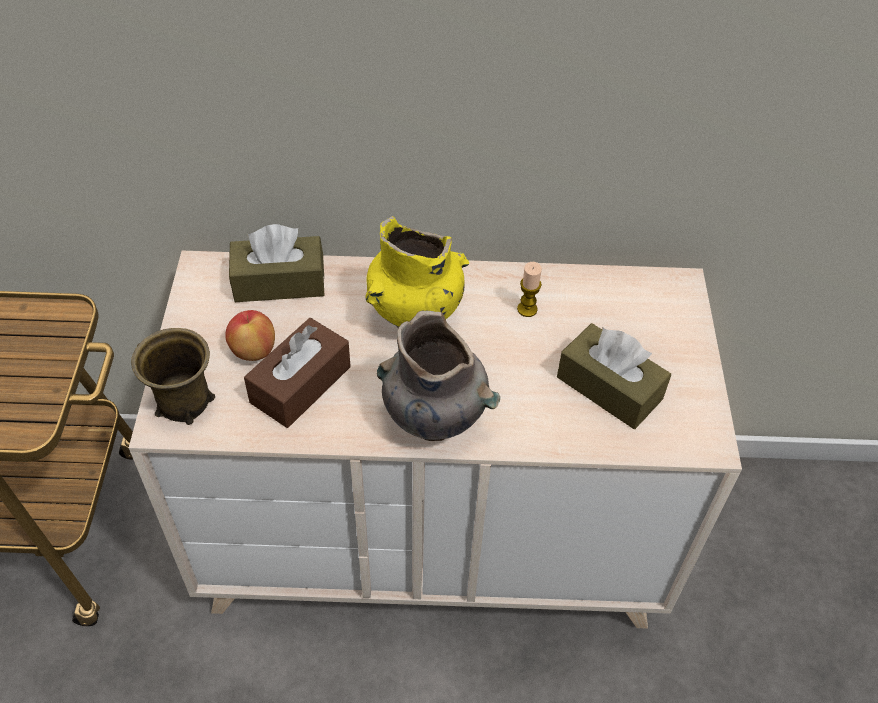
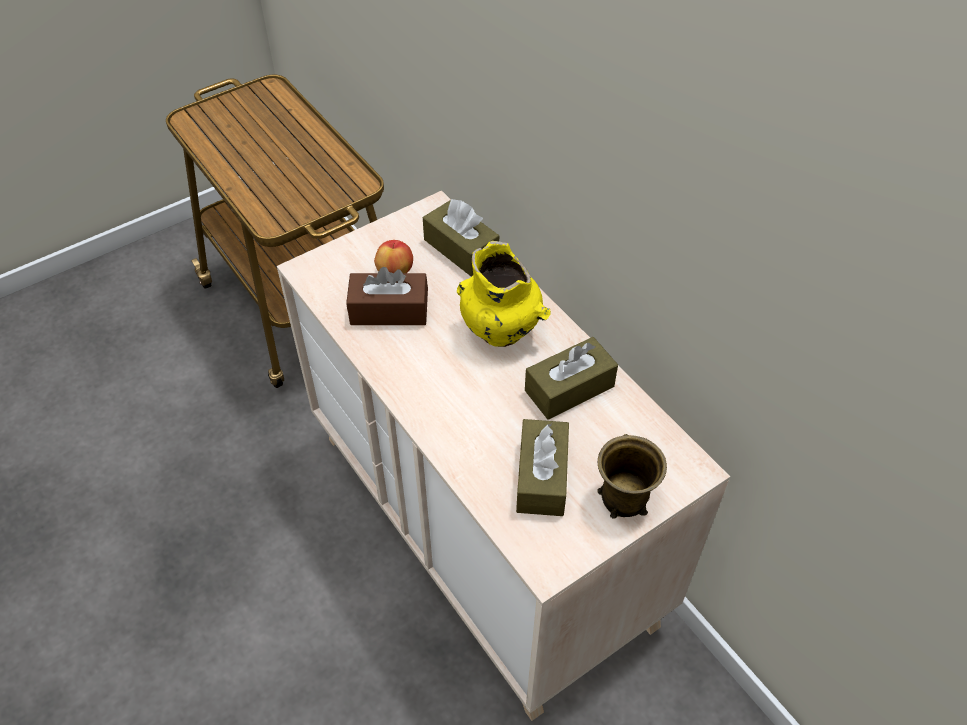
camera: 55 degrees right, 0 degrees up
(183, 403) = (327, 267): brown mug -> brown mug (623, 498)
(436, 420) = (422, 394): grey vase -> none
(527, 309) = (569, 388): candle -> brown tissue box

